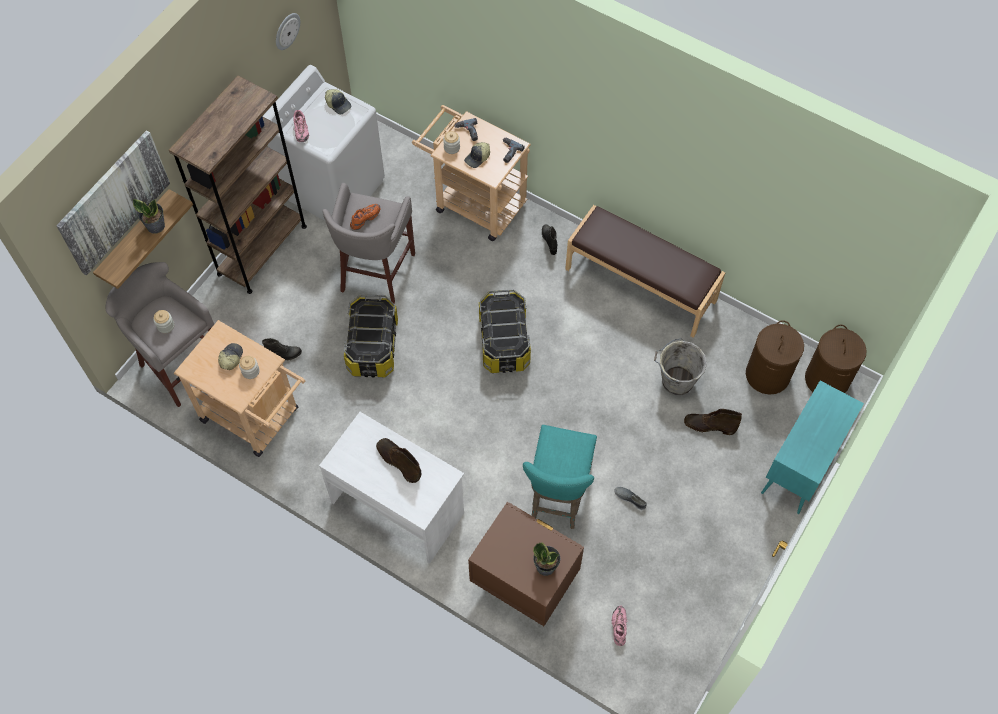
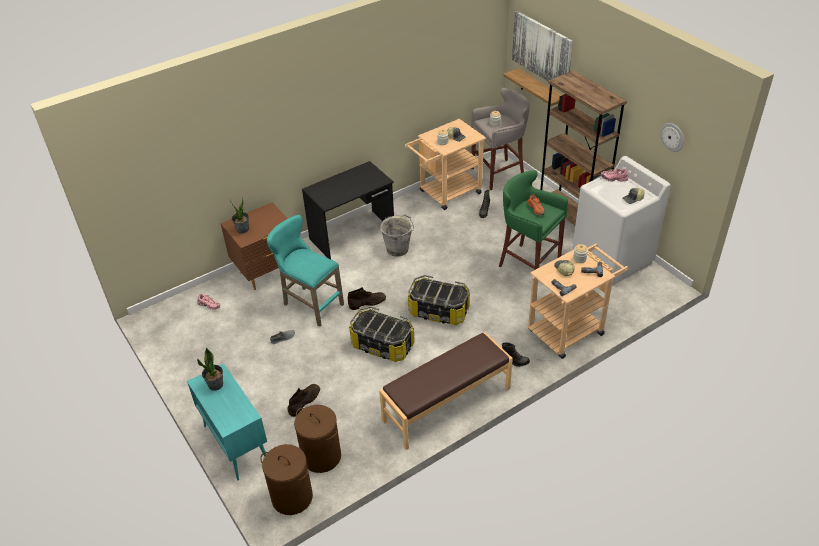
camera: 115 degrees right, 20 degrees down
(155, 225) = (540, 89): potted plant -> potted plant (216, 384)
(373, 346) = (469, 249): storage box -> storage box (382, 345)
(375, 273) = (527, 263): grey stool -> green stool
(398, 461) = (350, 188): brown boot -> brown boot (367, 303)
(398, 506) = (353, 235): white desk -> black desk
(676, 381) = (352, 395): grey bucket -> grey bucket (398, 248)

